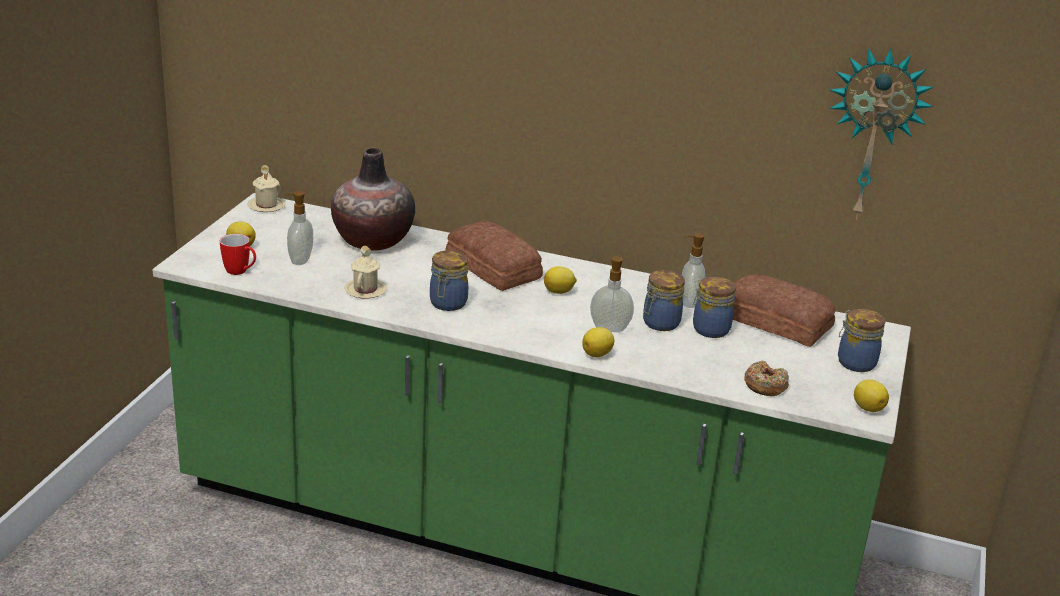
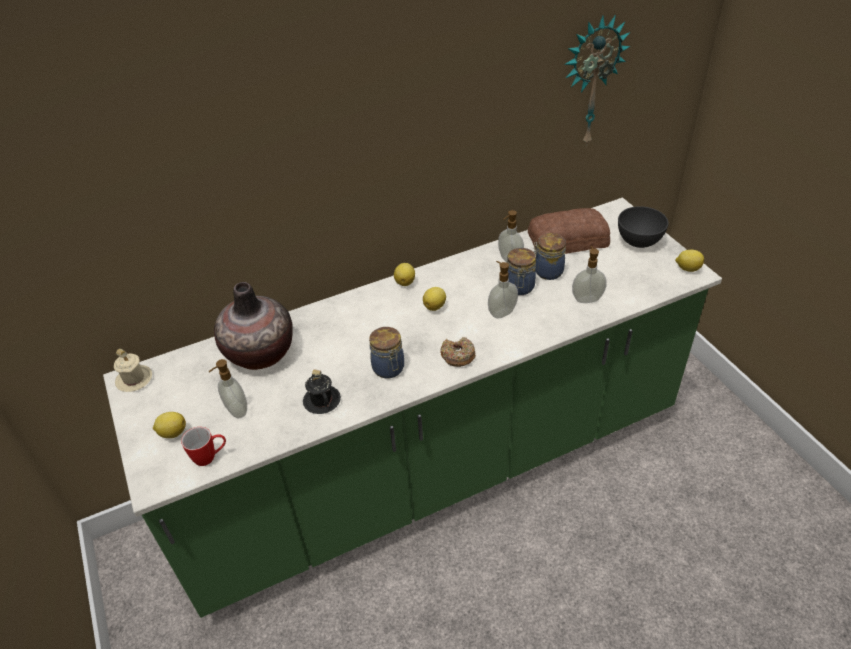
camera: 40 degrees left, 15 degrees up
(365, 290) = (322, 401): beige mug -> black mug
(492, 268) = (370, 317): bread -> none
(597, 354) = (526, 338): lemon -> lemon (405, 282)
(710, 365) = (587, 299): none -> soap dispenser
(765, 385) = (629, 291): donut -> donut (458, 356)
(854, 362) = (638, 241): jar -> grey bowl

